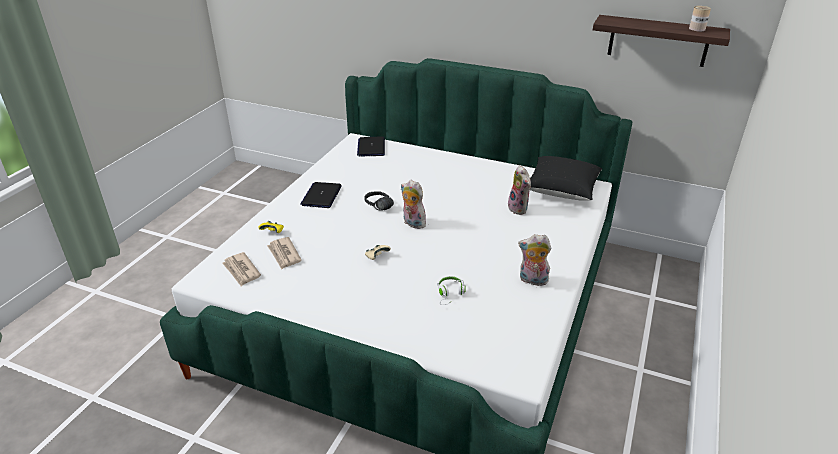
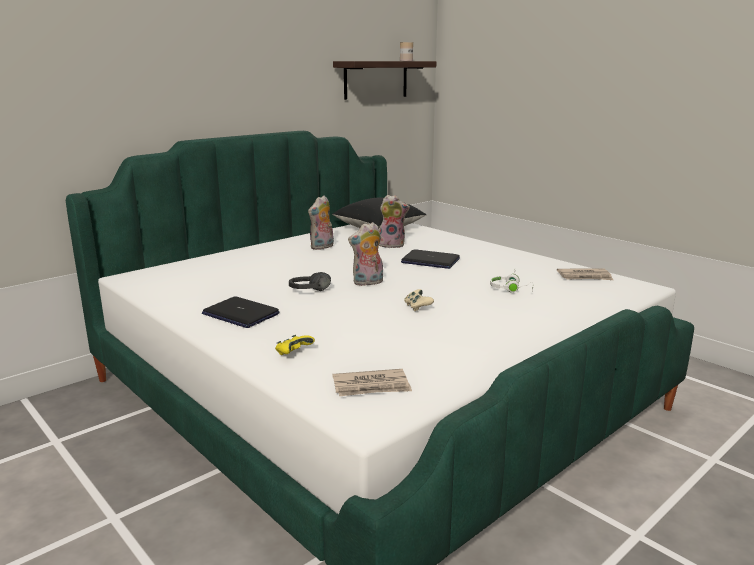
camera: 65 degrees left, 15 degrees down
(284, 254) = (360, 353): newspaper -> newspaper (585, 277)
(371, 147) = (163, 274): laptop -> laptop (430, 261)
(532, 280) = (511, 261): plush toy -> plush toy (322, 247)

